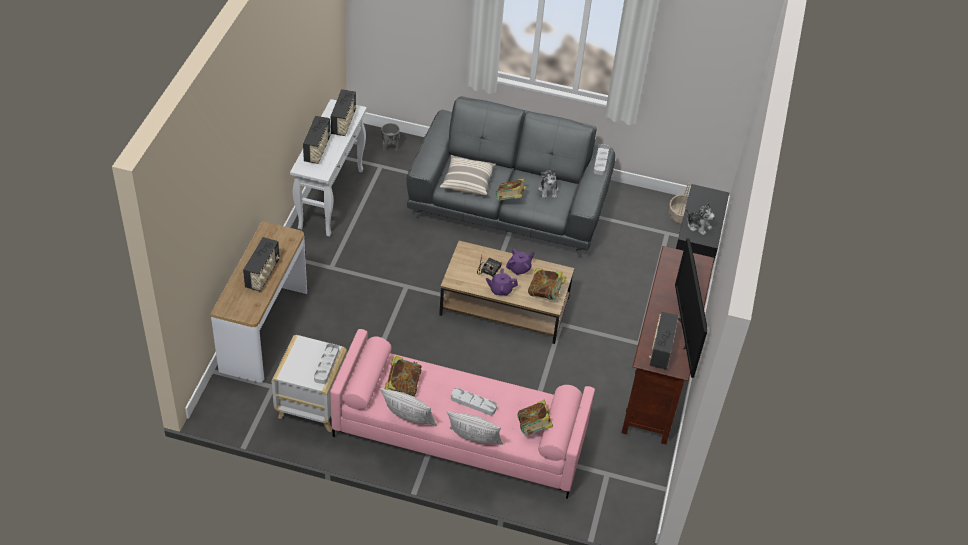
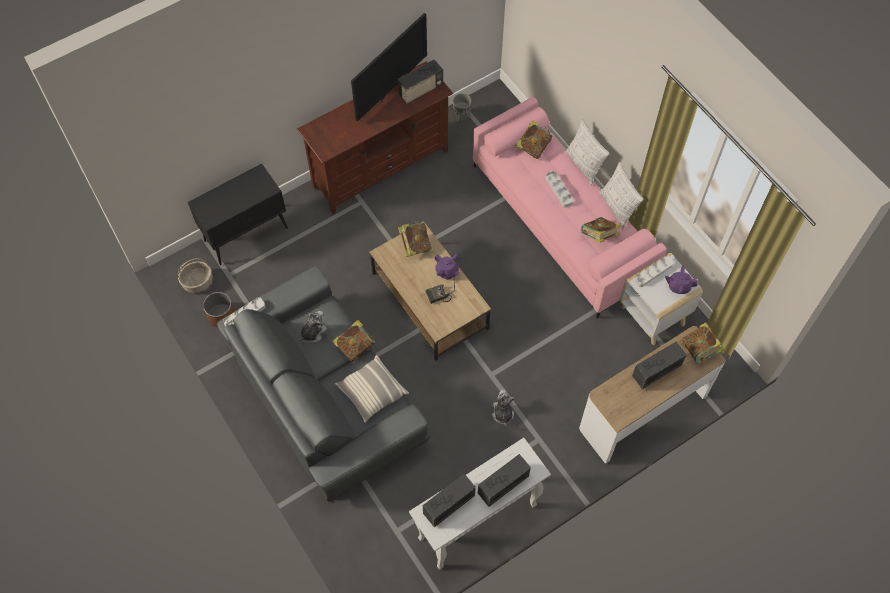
camera: 135 degrees left, 15 degrees up
(237, 308) = (700, 350): none -> book
(390, 147) = (366, 550): grey planter -> grey planter (461, 116)
(519, 269) = (413, 280): purple teapot -> purple teapot (678, 286)
(638, 207) = (221, 315): none -> brown planter
(698, 226) = (251, 190): plush toy -> plush toy (502, 413)

